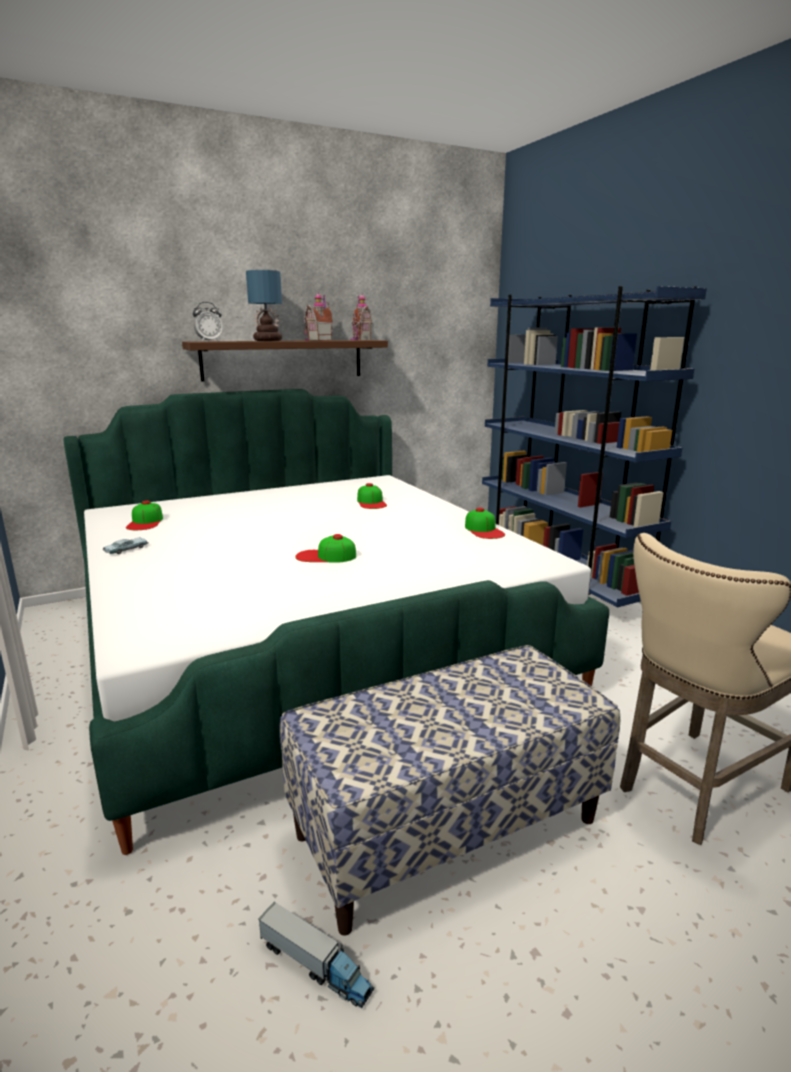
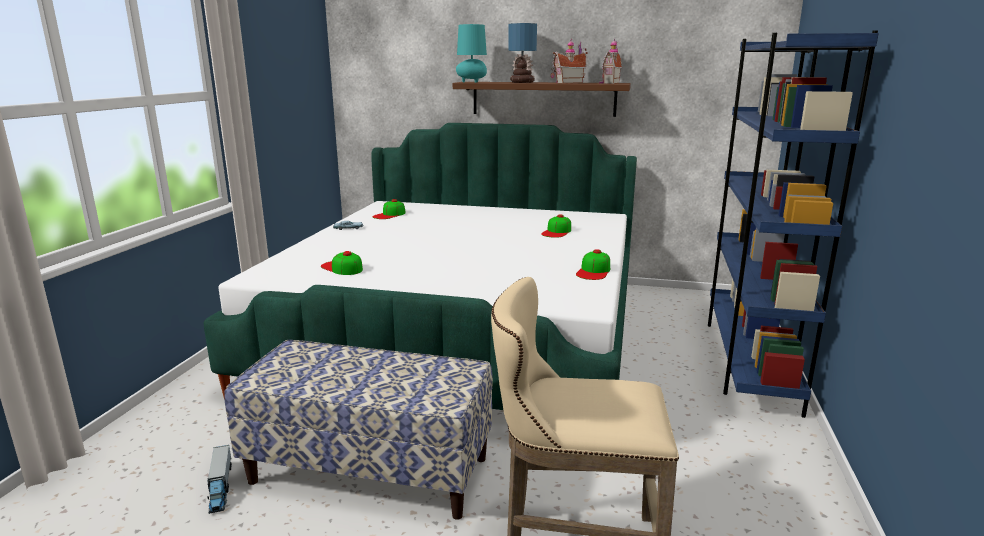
camera: 40 degrees right, 0 degrees up
(209, 341) = (472, 82): alarm clock -> turquoise table lamp
(325, 556) = (440, 259): cap -> cap (342, 268)

